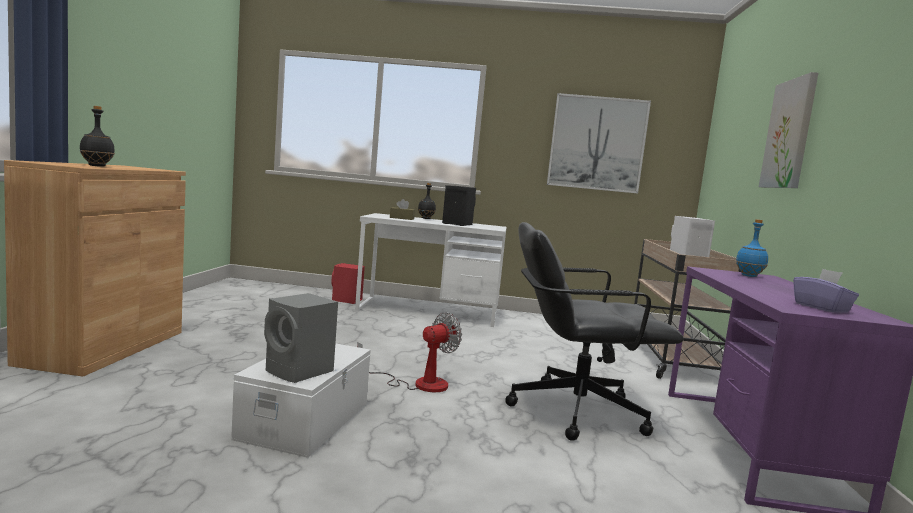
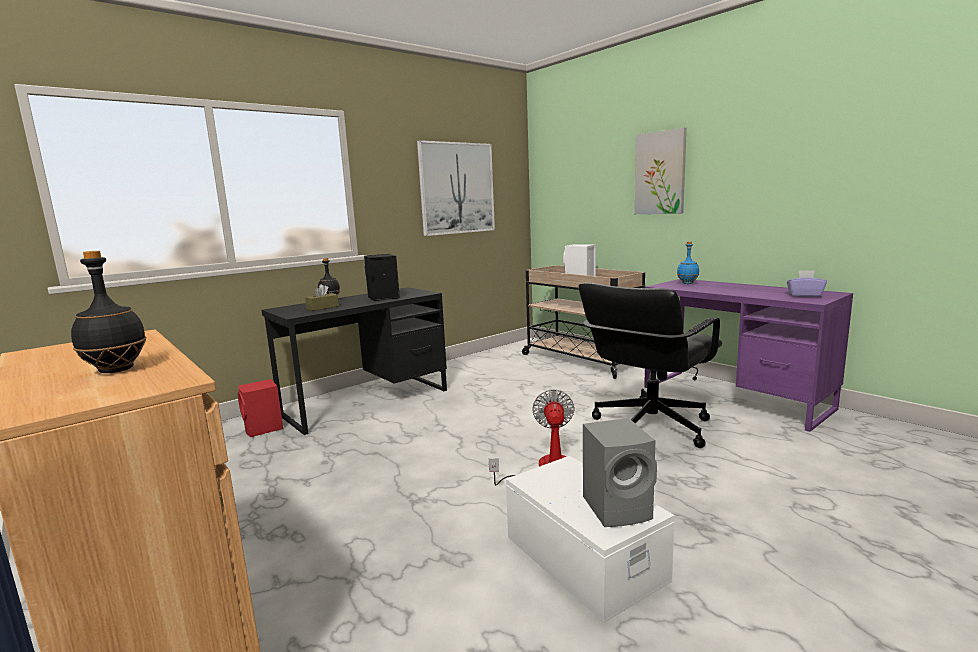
camera: 45 degrees left, 5 degrees up
(428, 312) = (367, 402): white desk -> black desk

